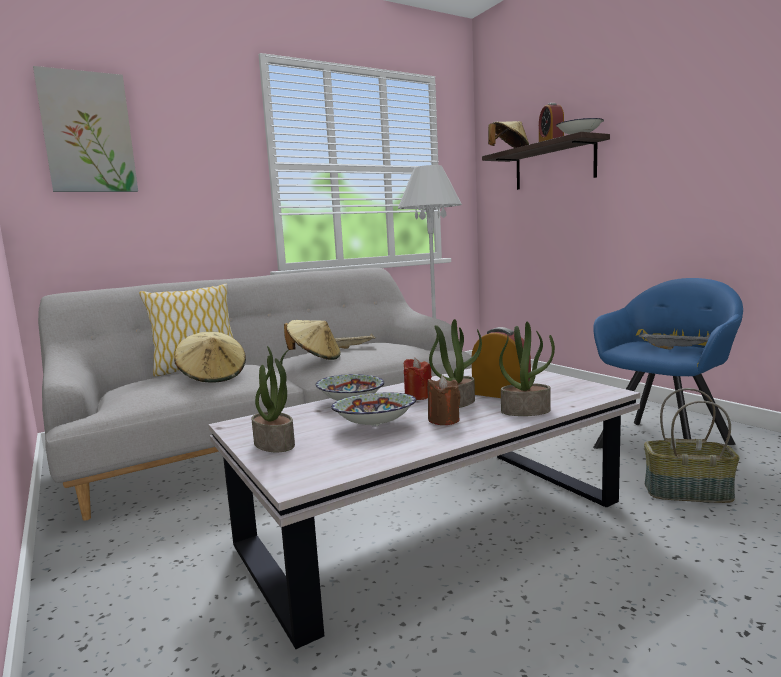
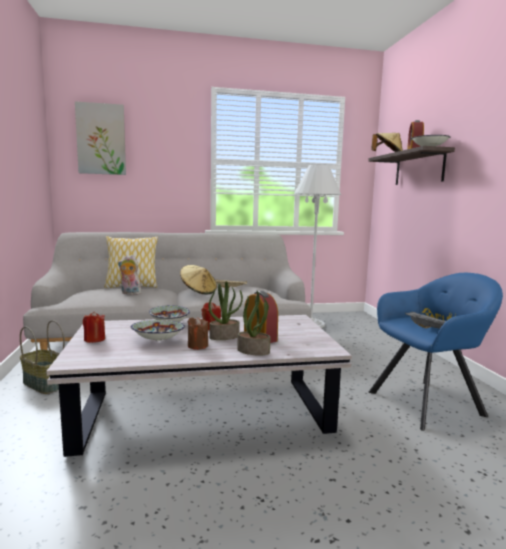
camera: 20 degrees right, 0 degrees up
(213, 377) = (130, 293): beige hat -> plush toy
(275, 444) = (94, 339): potted plant -> red candle
(687, 492) = (398, 441): basket -> basket (43, 384)

